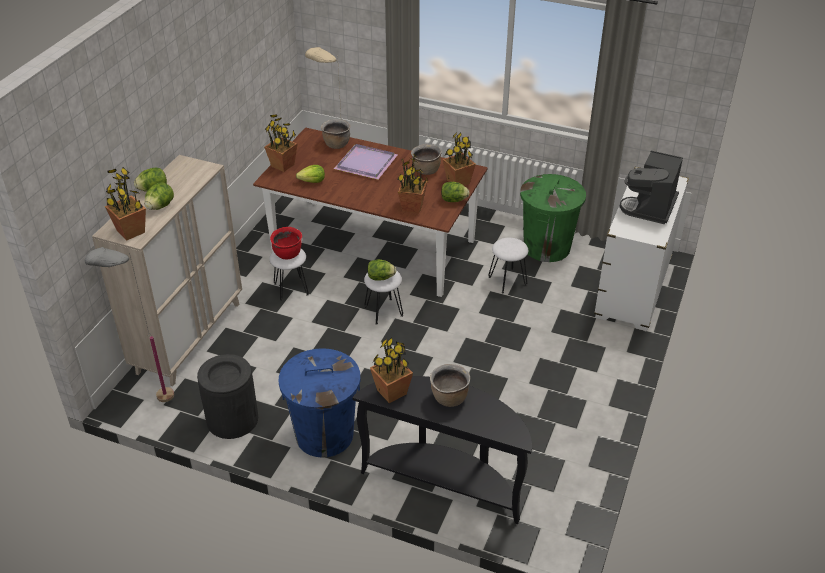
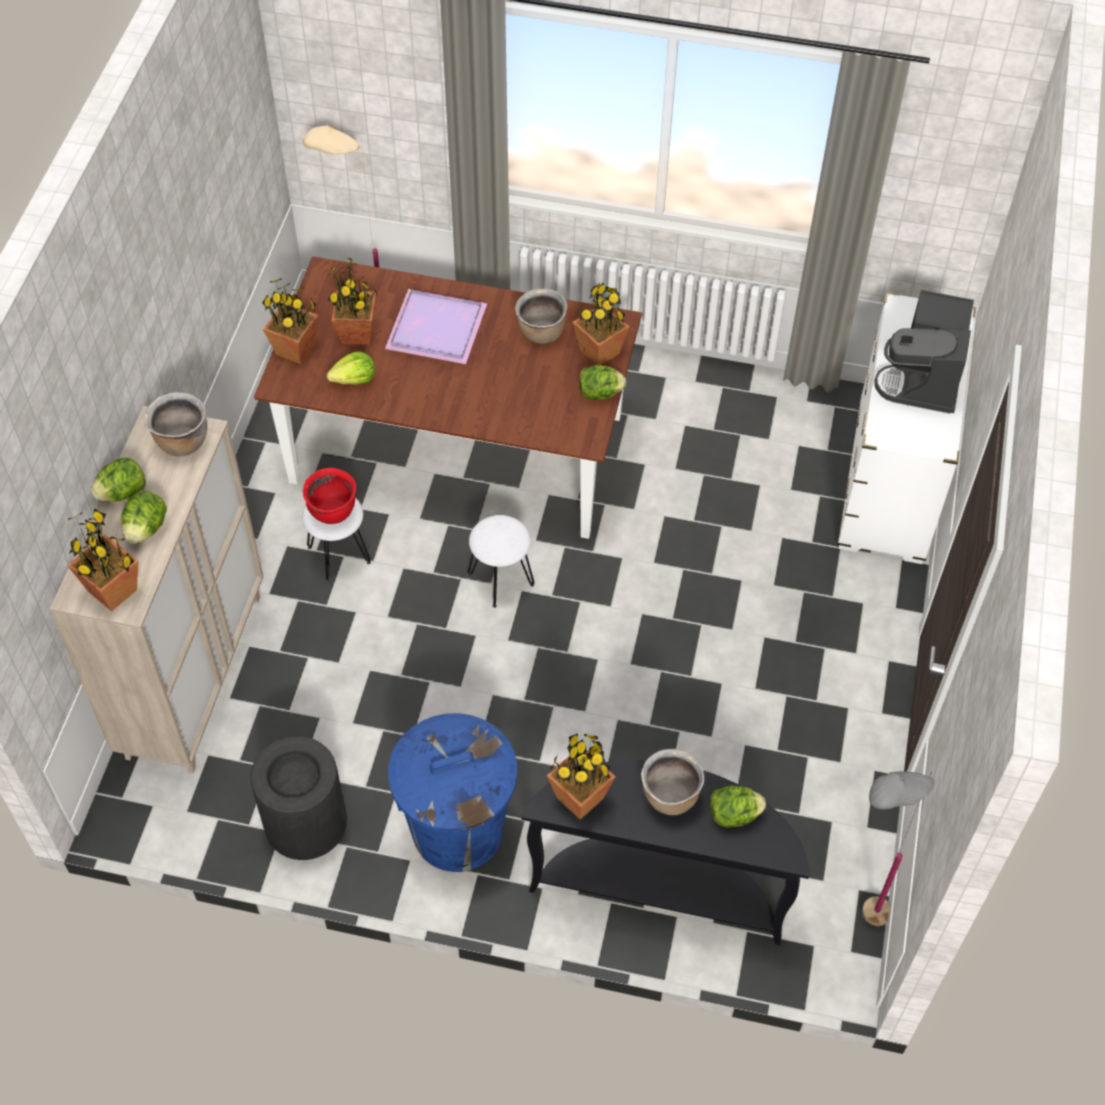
camera: 10 degrees left, 15 degrees up
(151, 403) = (166, 811): grey floor lamp -> grey floor lamp (854, 927)
(336, 144) = (376, 291): brown cooking pot -> brown cooking pot (182, 442)
(380, 278) = (497, 541): lettuce -> lettuce (733, 814)
(413, 207) = (535, 417): potted plant -> potted plant (358, 333)
(507, 281) = (689, 493): white stool -> none
(547, 247) = (741, 415): green trash can -> none

